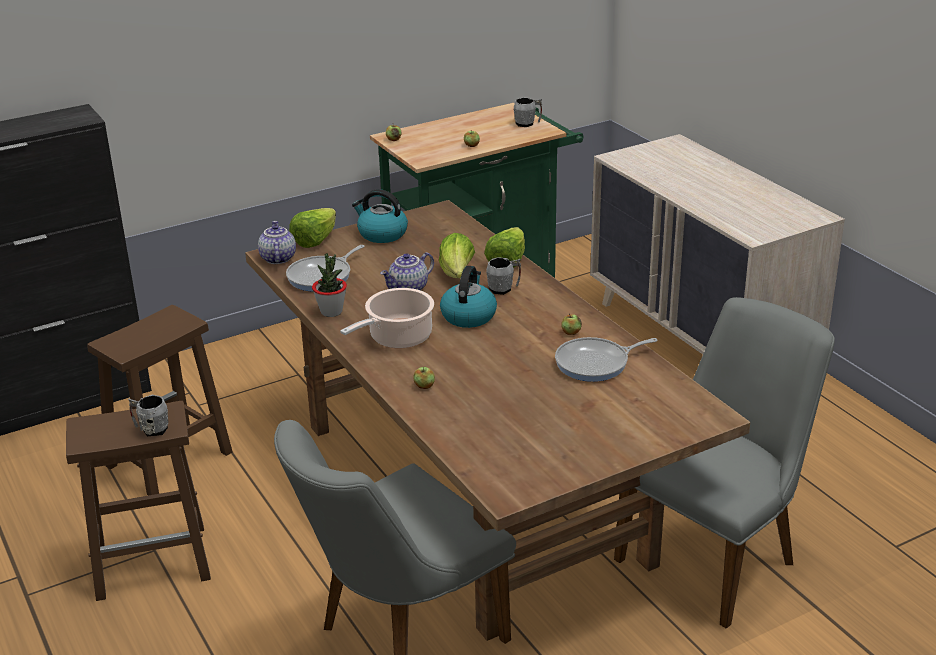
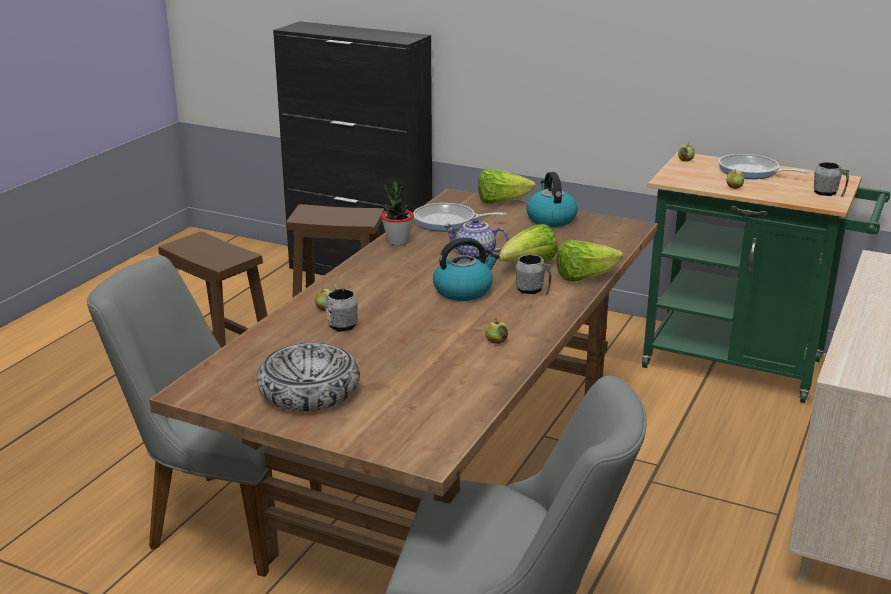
camera: 55 degrees right, 5 degrees down
(151, 429) = (214, 258): grey mug -> grey mug (341, 323)
(277, 258) = (452, 200): teapot -> none
(397, 338) = (388, 276): cooking pot -> none
(566, 436) = (309, 390): none -> bowl
(596, 363) = (454, 369): frying pan -> frying pan (751, 172)

